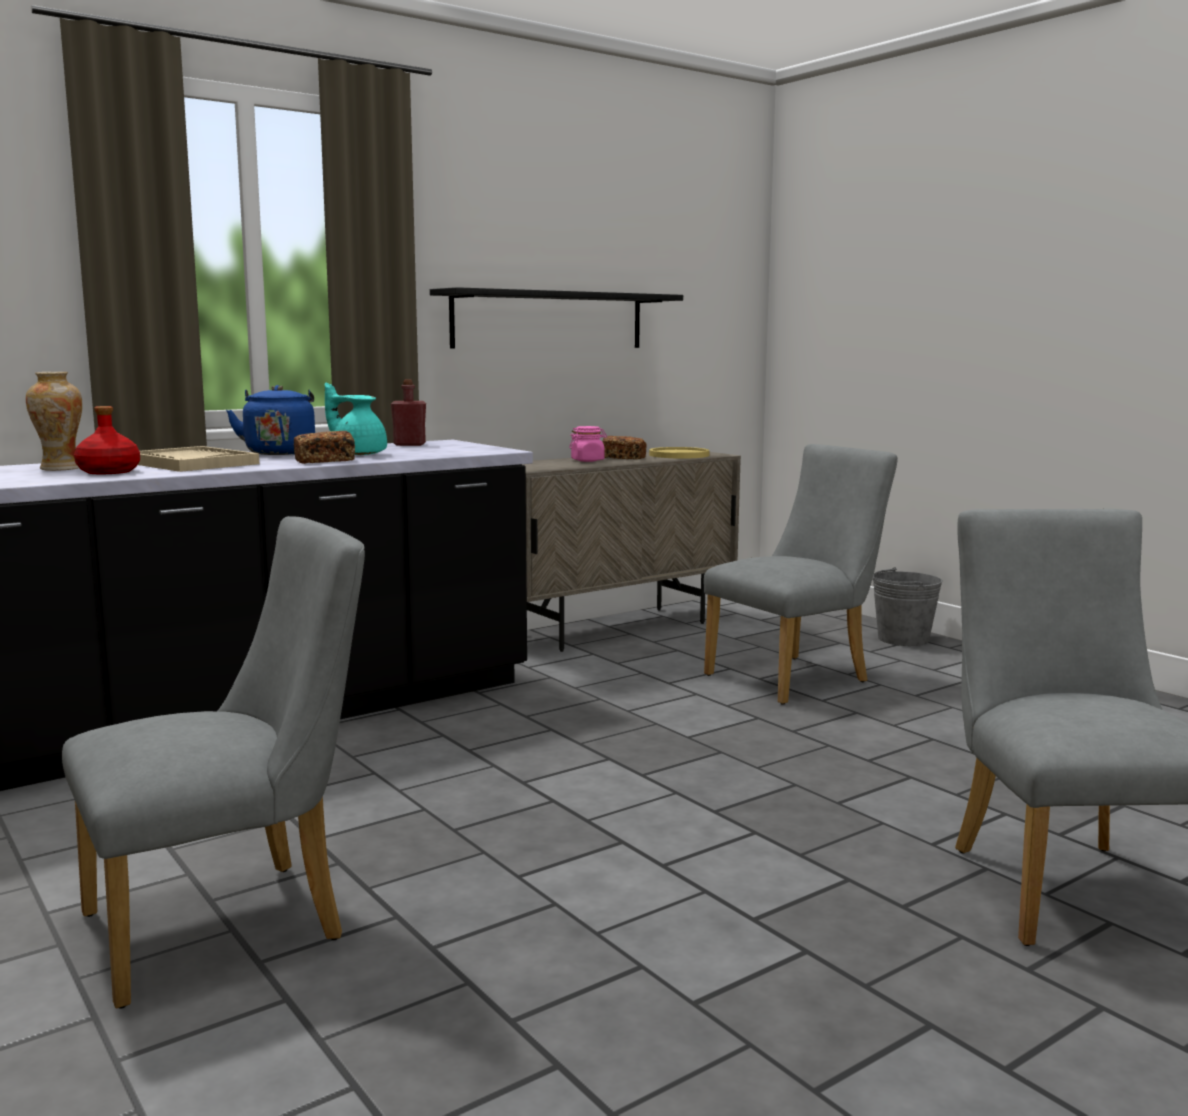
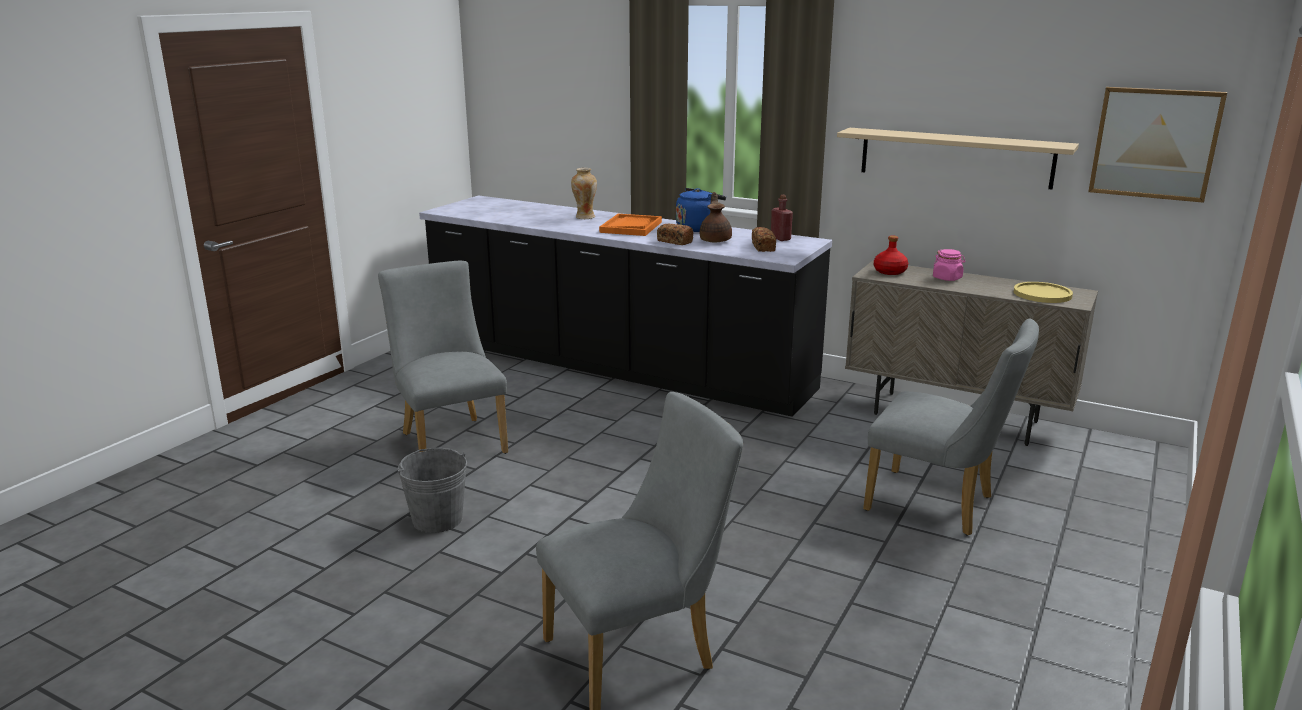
camera: 65 degrees right, 10 degrees up
(109, 472) = (583, 225): red bottle -> red bottle (889, 272)
(191, 463) = (631, 227): beige tray -> orange tray
(233, 923) = (450, 440): grey chair -> grey chair turned 150 degrees counterclockwise
(358, 454) = (715, 240): turquoise teapot -> brown teapot
(549, 320) = (955, 157): black shelf -> beige shelf
(624, 458) = (986, 283): bread -> bread (763, 247)
(707, 292) = (1155, 143): none -> picture
(903, 639) = (1131, 539): grey bucket -> grey bucket (437, 519)

